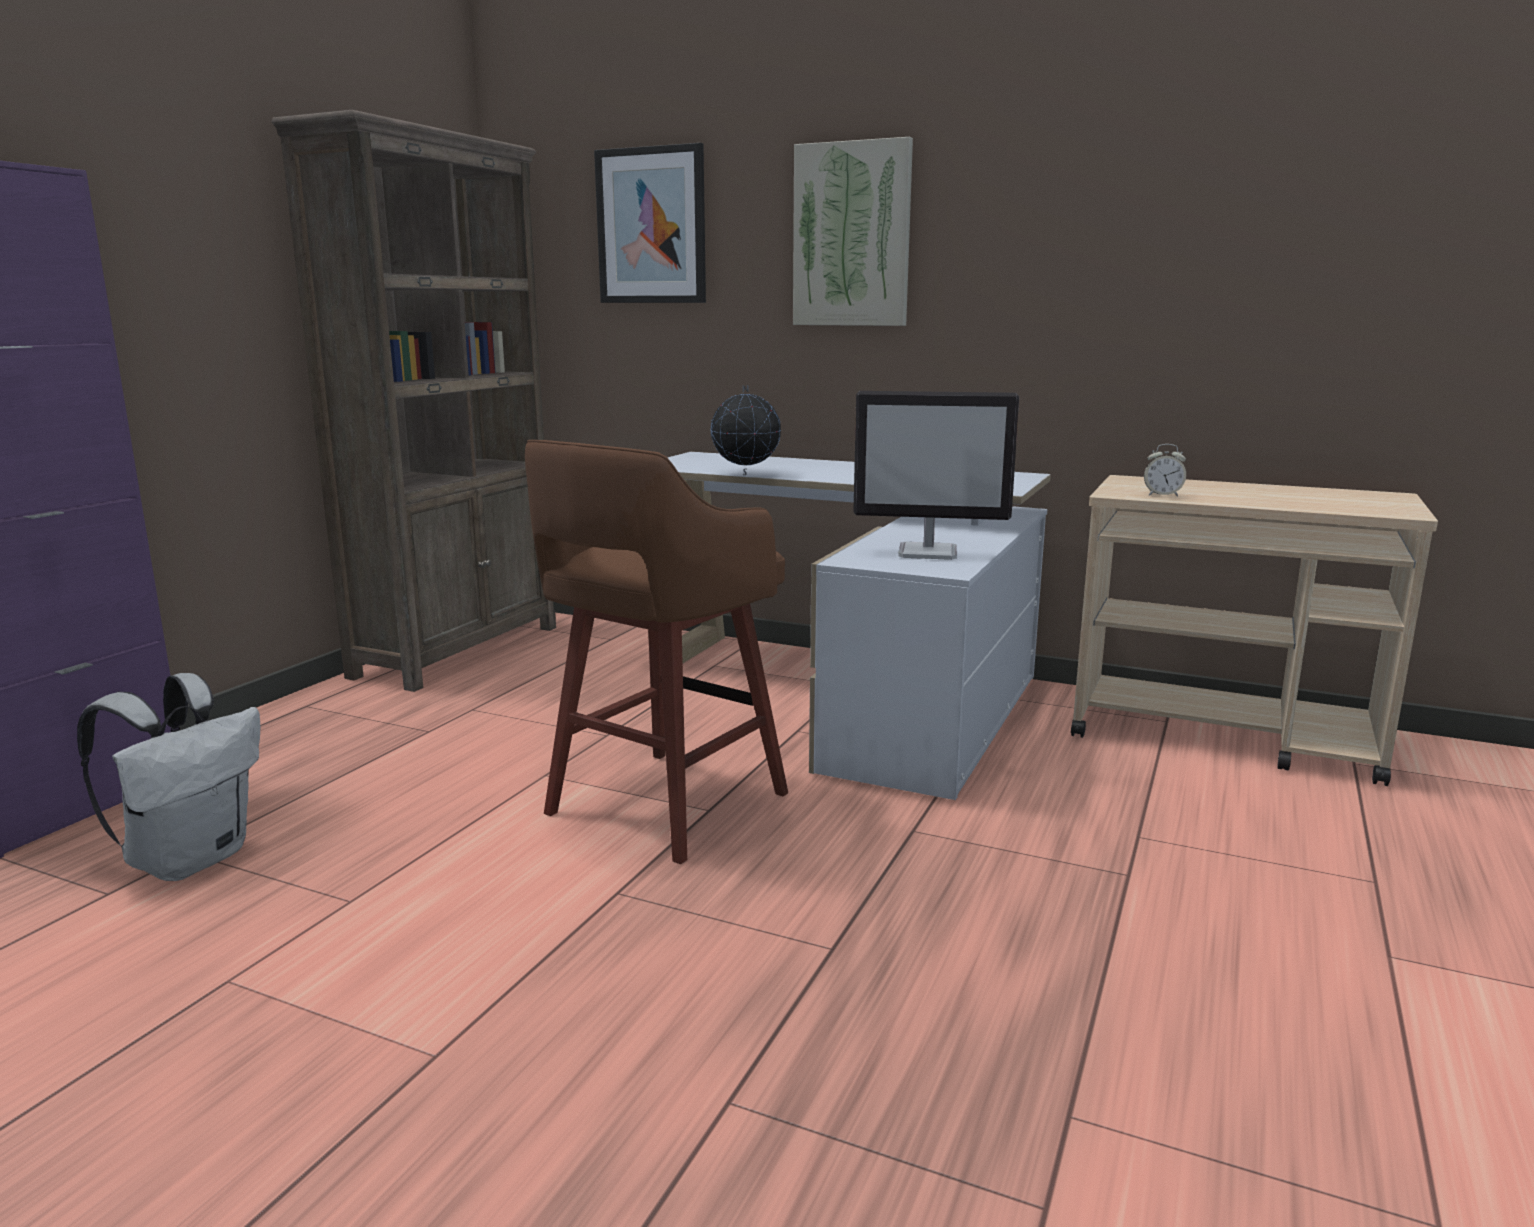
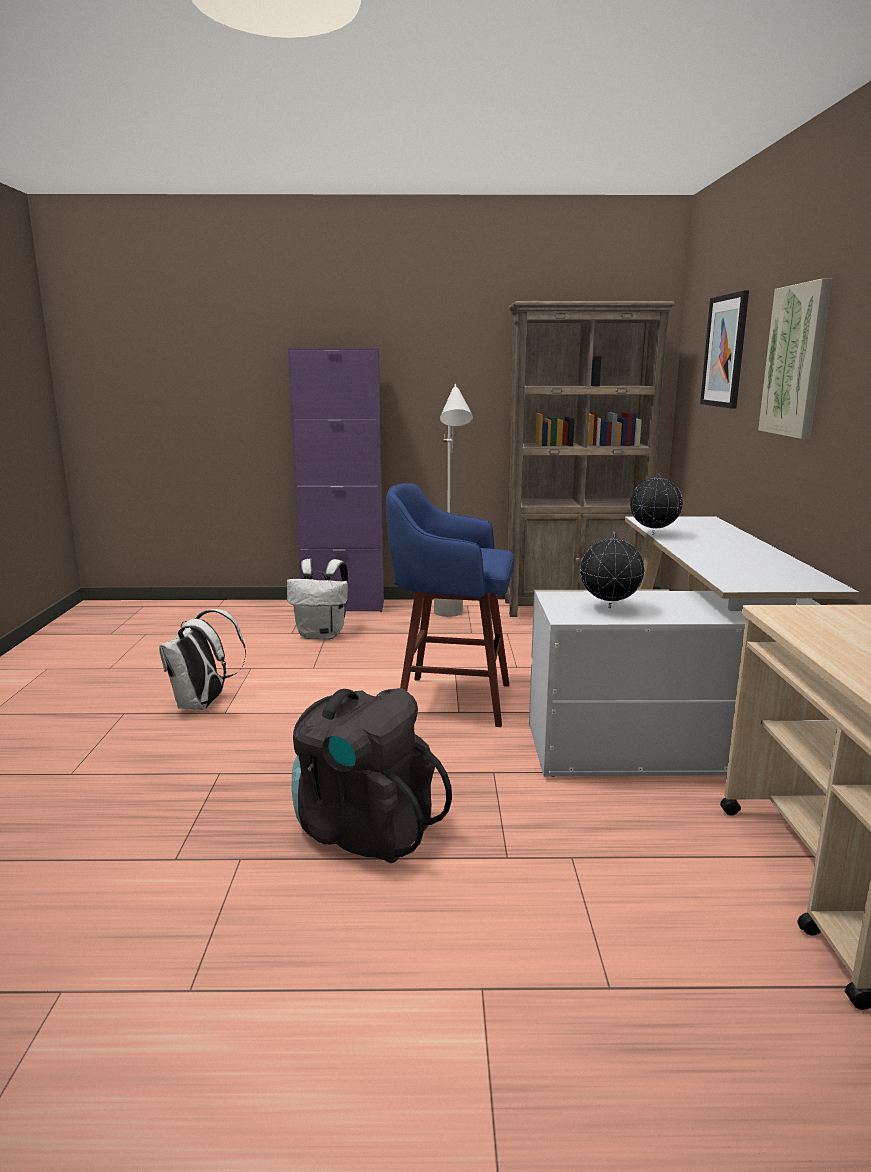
camera: 65 degrees right, 0 degrees up
(345, 731) = (451, 620): none -> grey floor lamp
(347, 1085) = (203, 704): none -> white backpack
(662, 806) = (450, 700): brown stool -> blue stool
(929, 553) = (609, 608): monitor -> globe
(1022, 966) = (364, 829): none -> black backpack
(1162, 495) = (800, 623): alarm clock -> none

